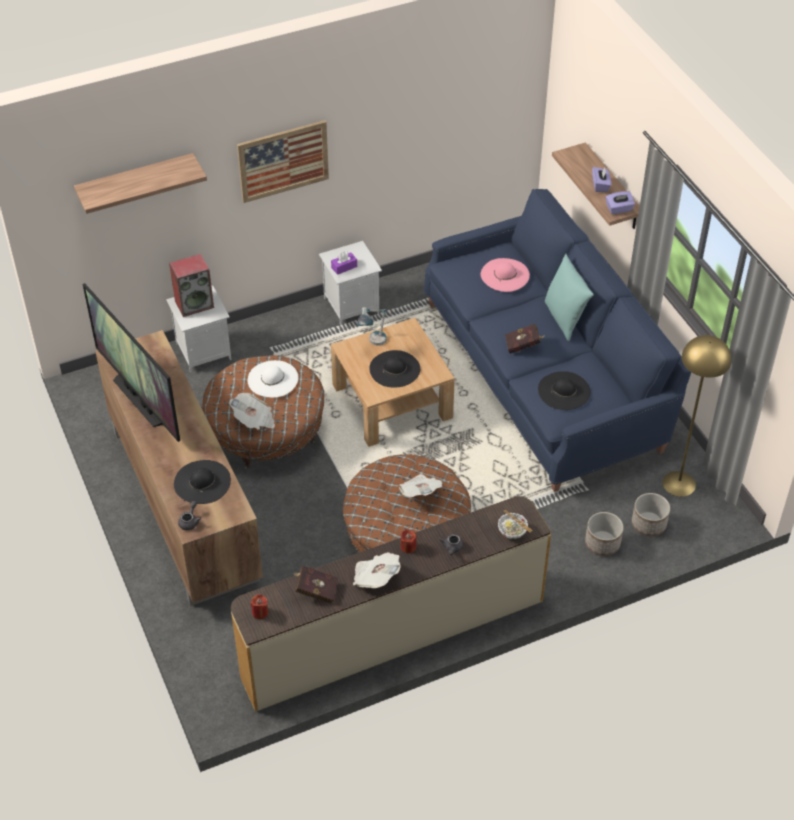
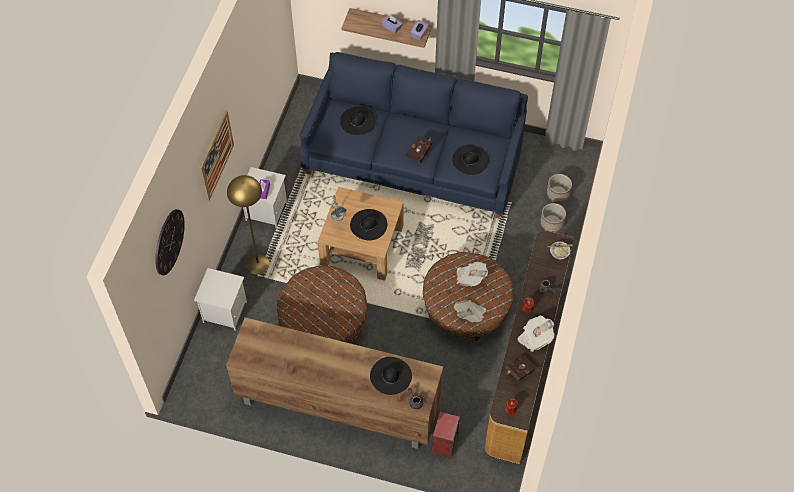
camera: 50 degrees left, 10 degrees up
(136, 182) = (169, 242): shelf -> wall clock
(140, 399) = (293, 366): television -> none
(194, 304) = (214, 287): speaker -> speaker (444, 442)
(254, 420) = (339, 320): newspaper -> newspaper (470, 315)
(273, 379) = (316, 289): white hat -> none
(505, 275) = (357, 121): pink hat -> black hat
(564, 318) = (417, 119): turquoise pillow -> none
(679, 483) = (544, 160): yellow floor lamp -> yellow floor lamp (258, 264)

